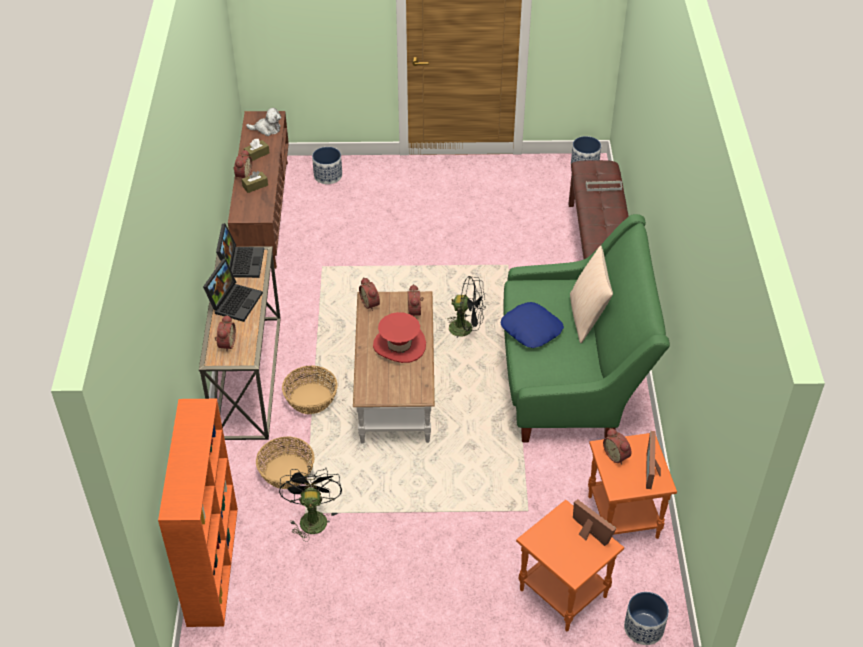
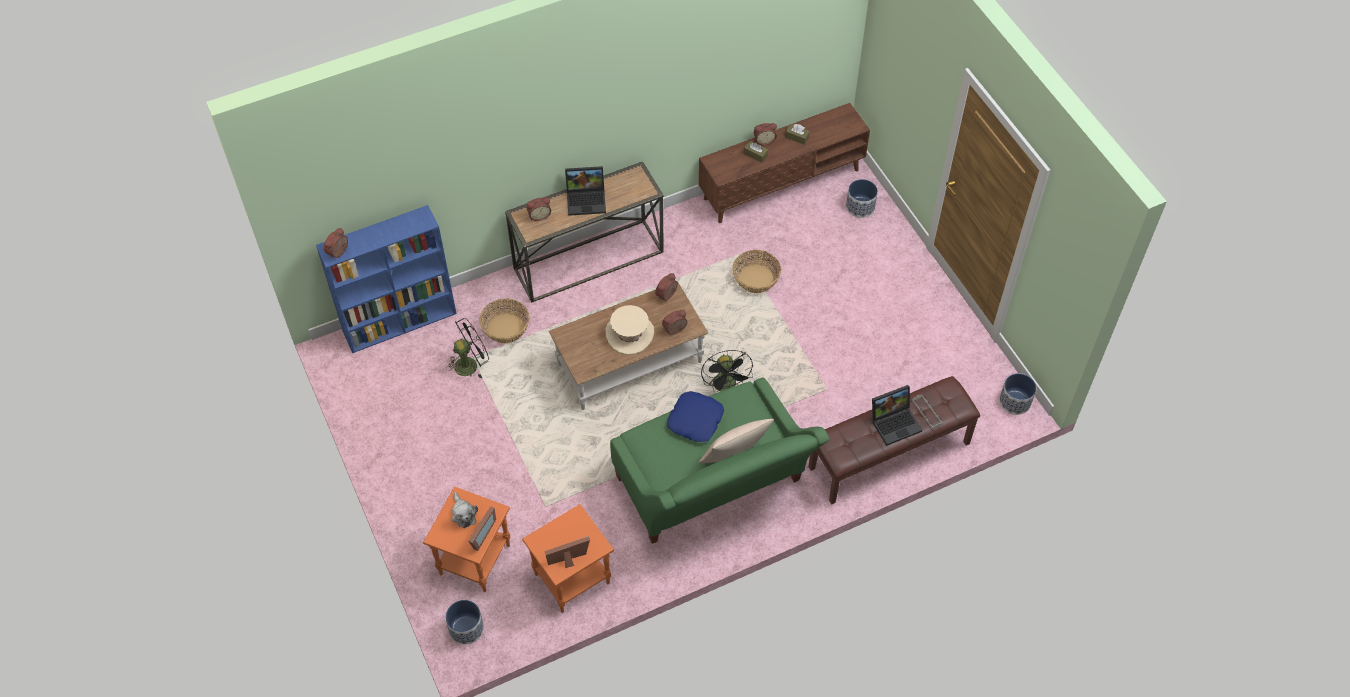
camera: 65 degrees right, 10 degrees up
(212, 564) = (401, 322): orange bookcase -> blue bookcase
(241, 262) = (633, 183): laptop -> laptop (895, 422)
(267, 129) = (835, 128): plush toy -> plush toy (463, 514)
(310, 399) = (586, 311): basket -> basket (755, 279)
(399, 345) = (630, 334): red hat -> beige hat
(617, 455) = (573, 528): alarm clock -> alarm clock (339, 252)

